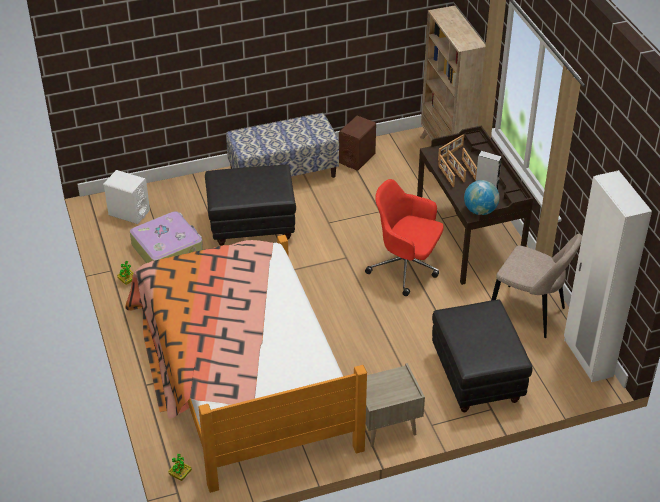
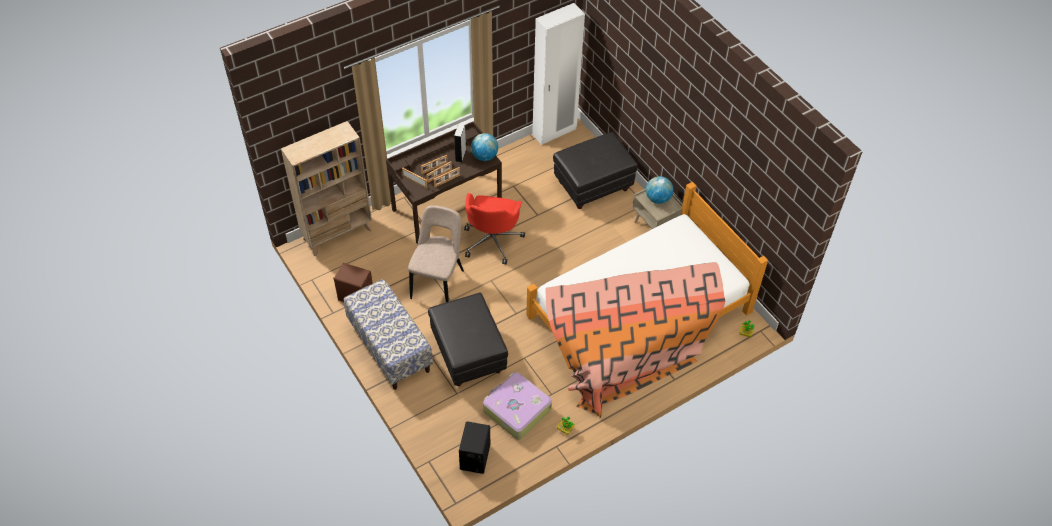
camera: 105 degrees left, 10 degrees up
(129, 213) = (475, 457): white speaker -> black speaker
(394, 388) = (657, 199): none -> globe
(530, 313) = (520, 164): beige chair -> beige chair (438, 282)

